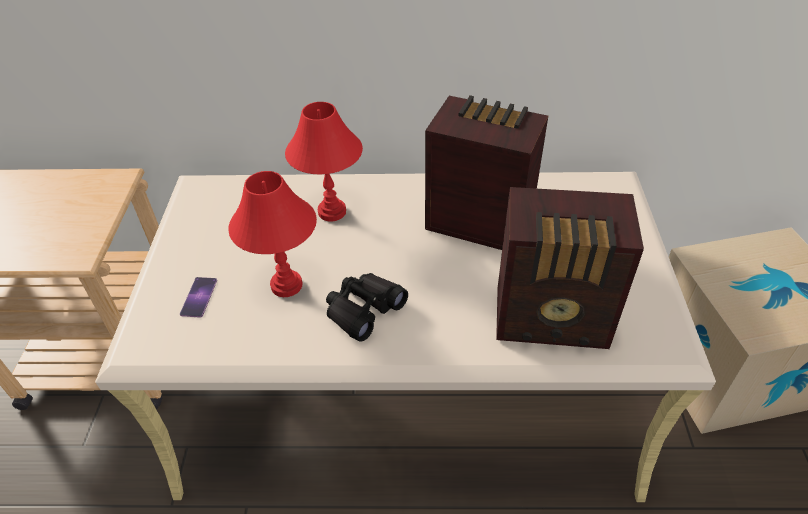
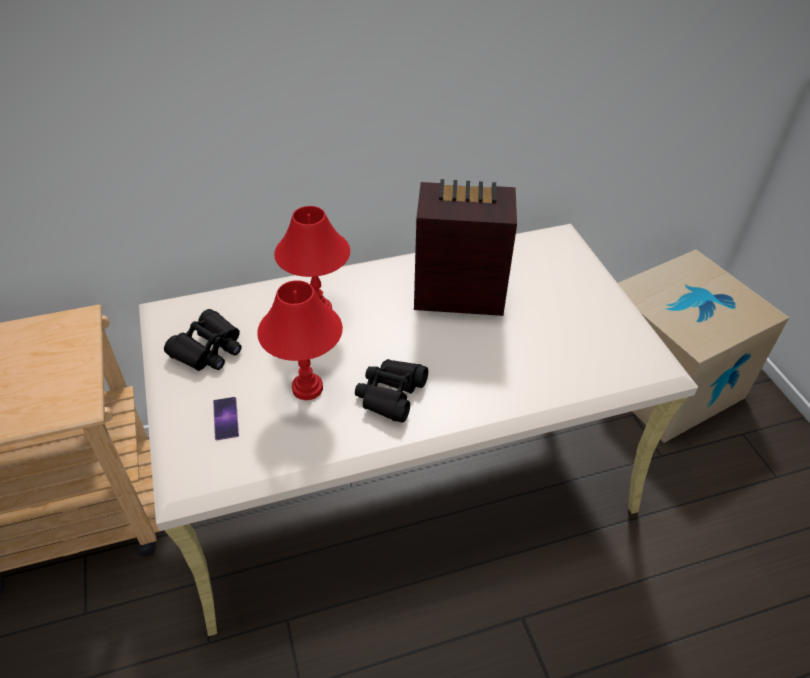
camera: 20 degrees left, 0 degrees up
(215, 228) = (208, 349): none -> black binoculars
(553, 320) = (557, 366): radio -> none

